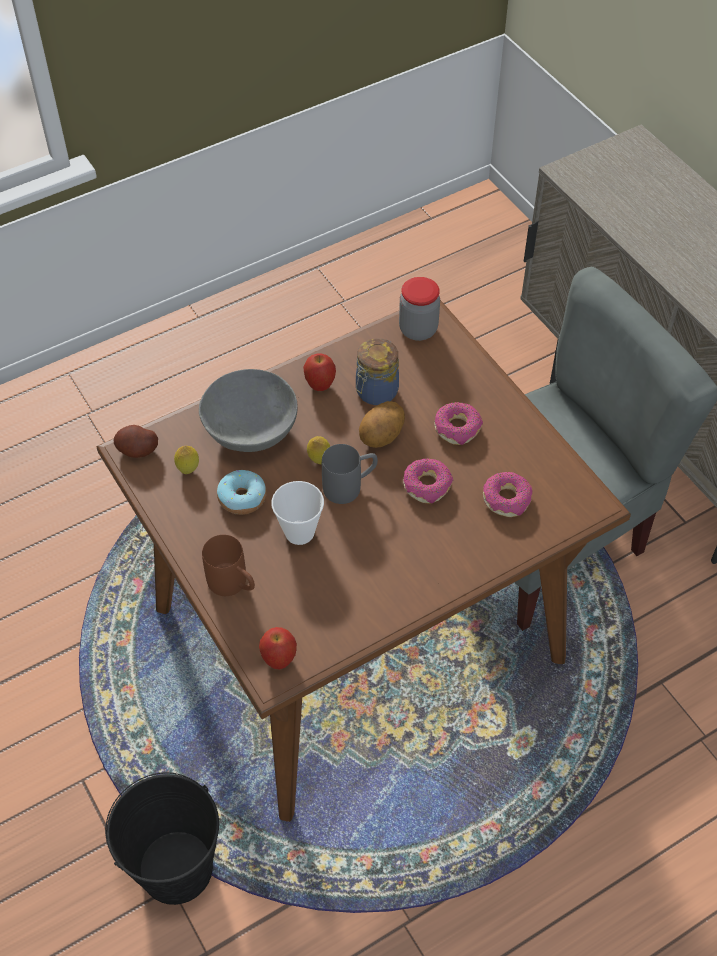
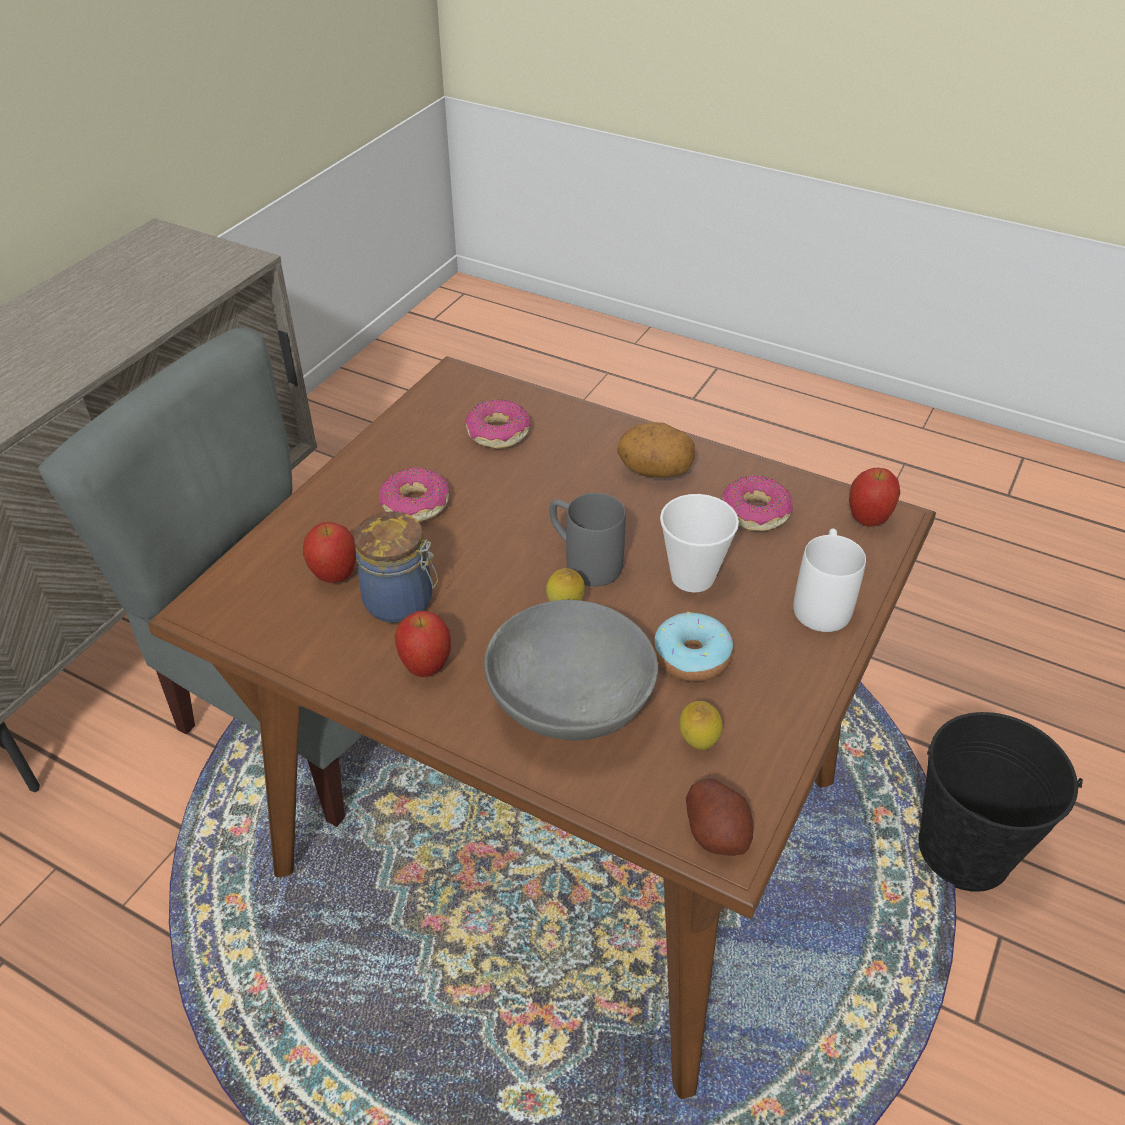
camera: 120 degrees left, 10 degrees down
(233, 585) = (822, 601): brown mug -> white mug
(382, 436) = (478, 565): potato -> potato (655, 471)
(416, 372) = (335, 576): none -> apple
(418, 329) = (244, 606): jar -> none
(427, 485) = (527, 497): donut -> donut (755, 513)

